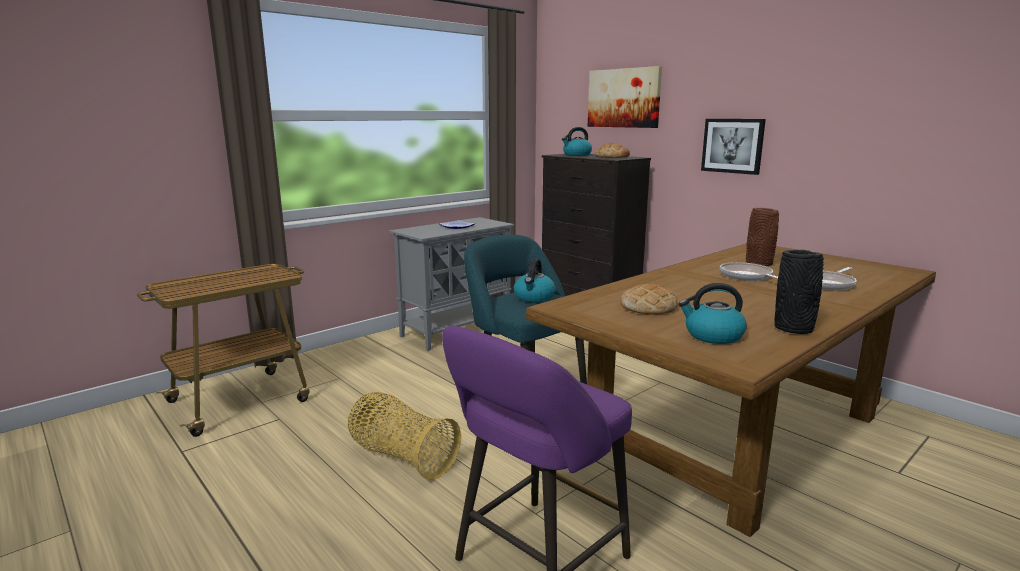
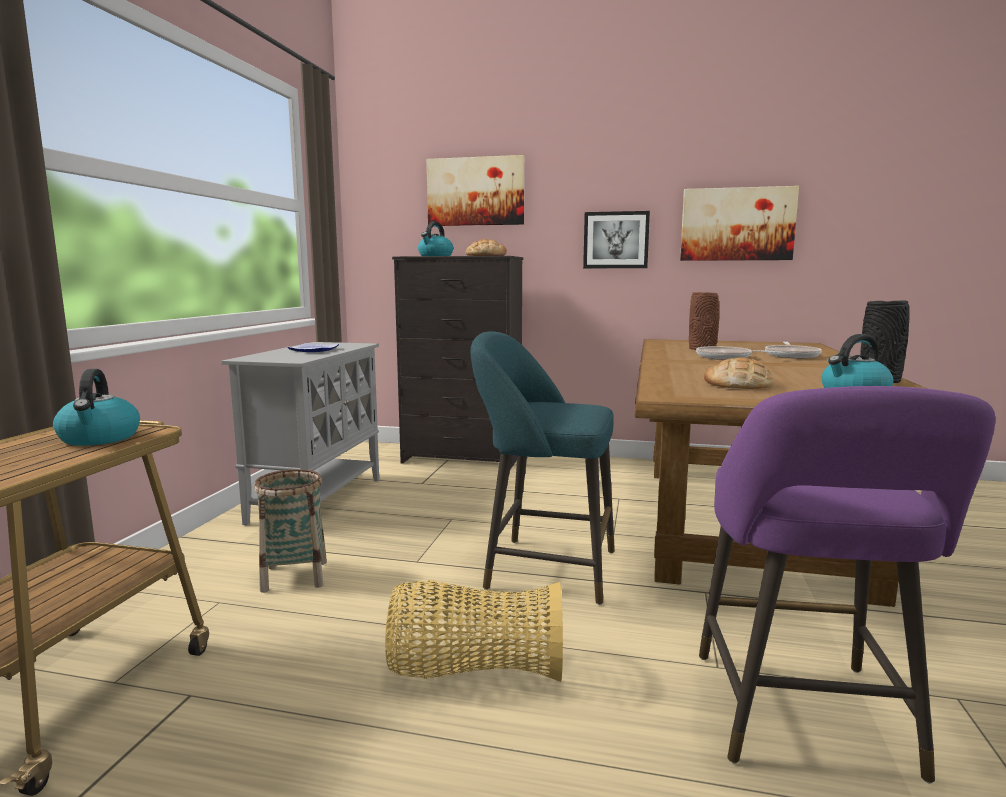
camera: 35 degrees left, 5 degrees down
(387, 375) = (294, 576): none -> basket
(534, 298) = (556, 406): kettle -> kettle (100, 438)
(852, 135) = (737, 224): none -> picture

